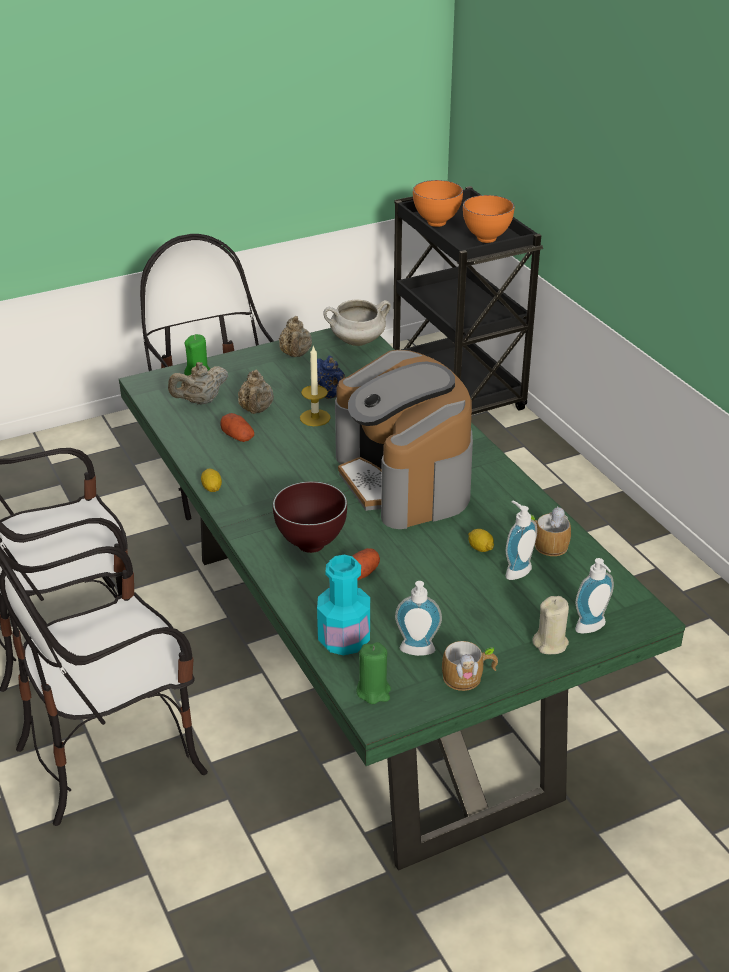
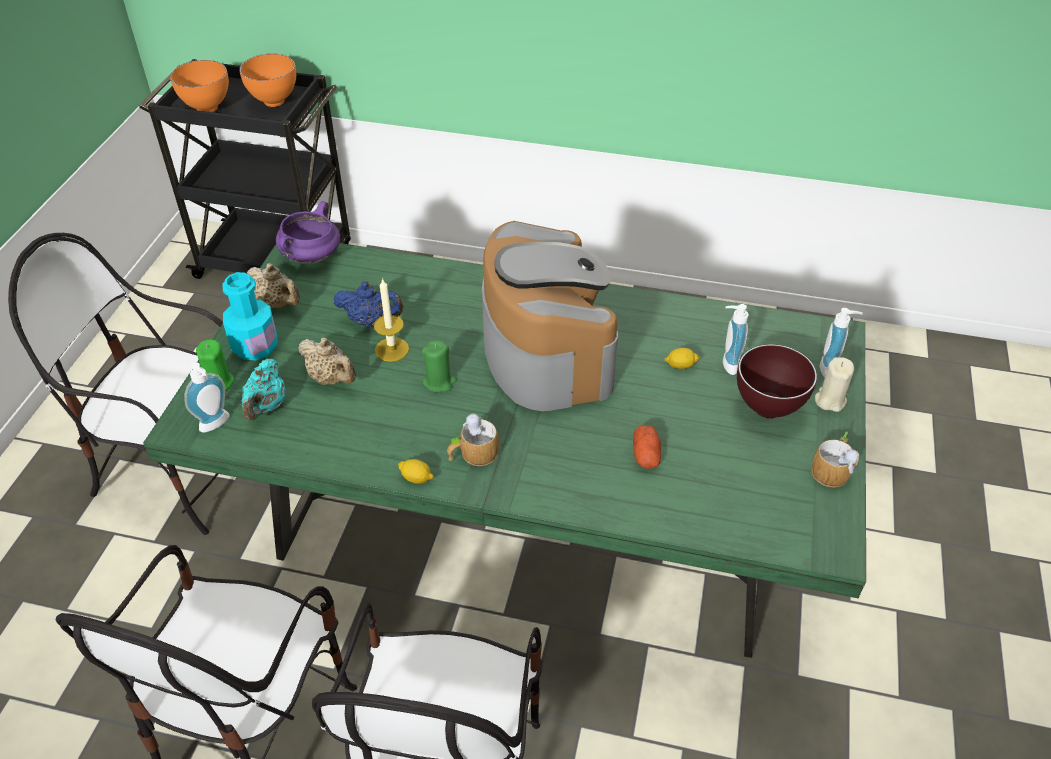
camera: 50 degrees left, 10 degrees up
(200, 401) = (266, 407): beige teapot -> turquoise teapot
(238, 436) = (357, 414): potato -> none
(309, 545) = (573, 462): brown bowl -> brown bowl (765, 409)
(344, 639) = (722, 515): turquoise bottle -> turquoise bottle (255, 346)
(357, 342) = (311, 258): white cooking pot -> purple cooking pot
(373, 691) = (804, 536): green candle -> green candle (439, 382)
(404, 480) = (545, 351): coffee machine -> coffee machine turned 120 degrees counterclockwise
(417, 652) = (777, 481): soap dispenser -> soap dispenser (216, 425)
(545, 544) = (709, 329): mug -> mug (472, 454)

